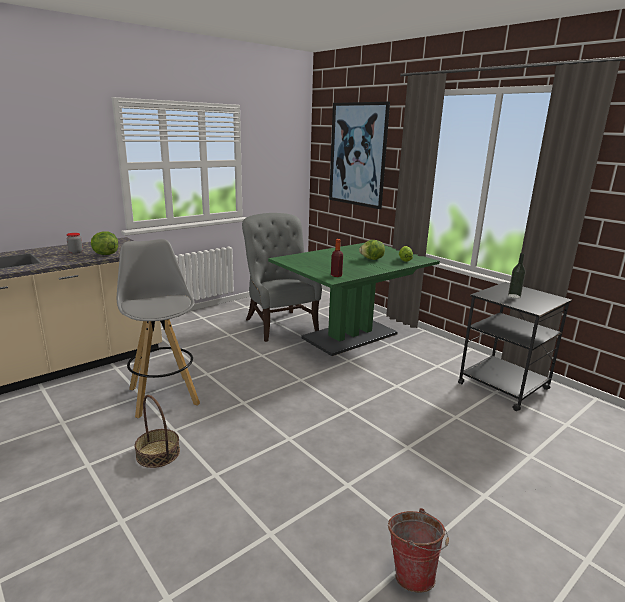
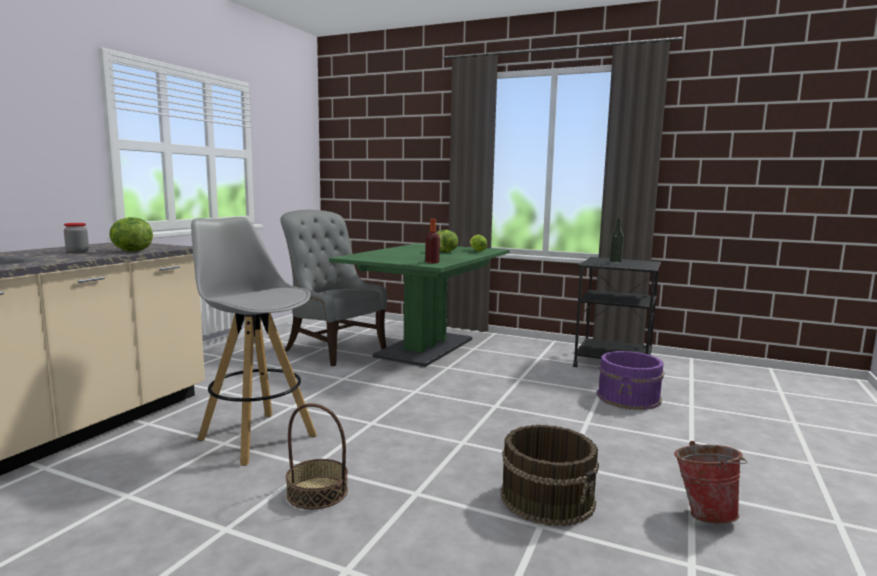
camera: 25 degrees left, 10 degrees down
(300, 511) = (548, 498): none -> brown bucket
(357, 155) = (388, 147): picture -> none
(476, 430) = (629, 398): none -> purple bucket

